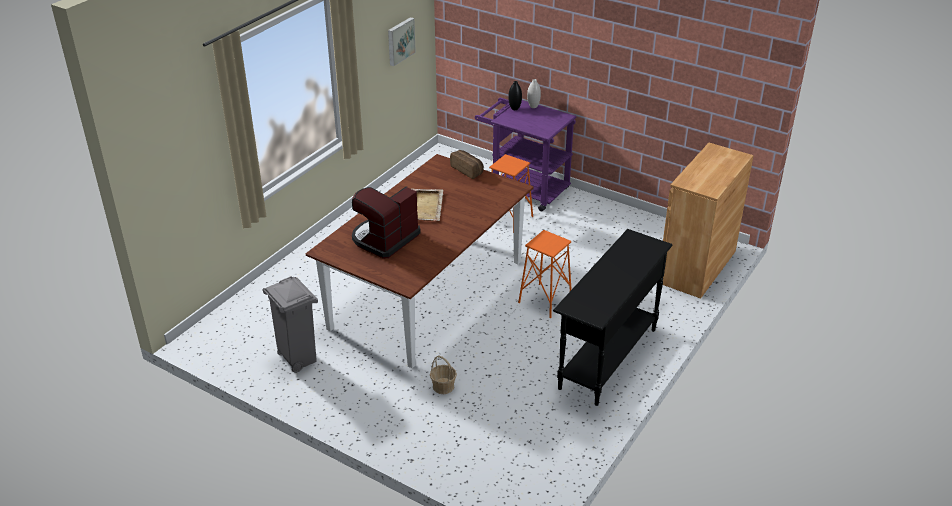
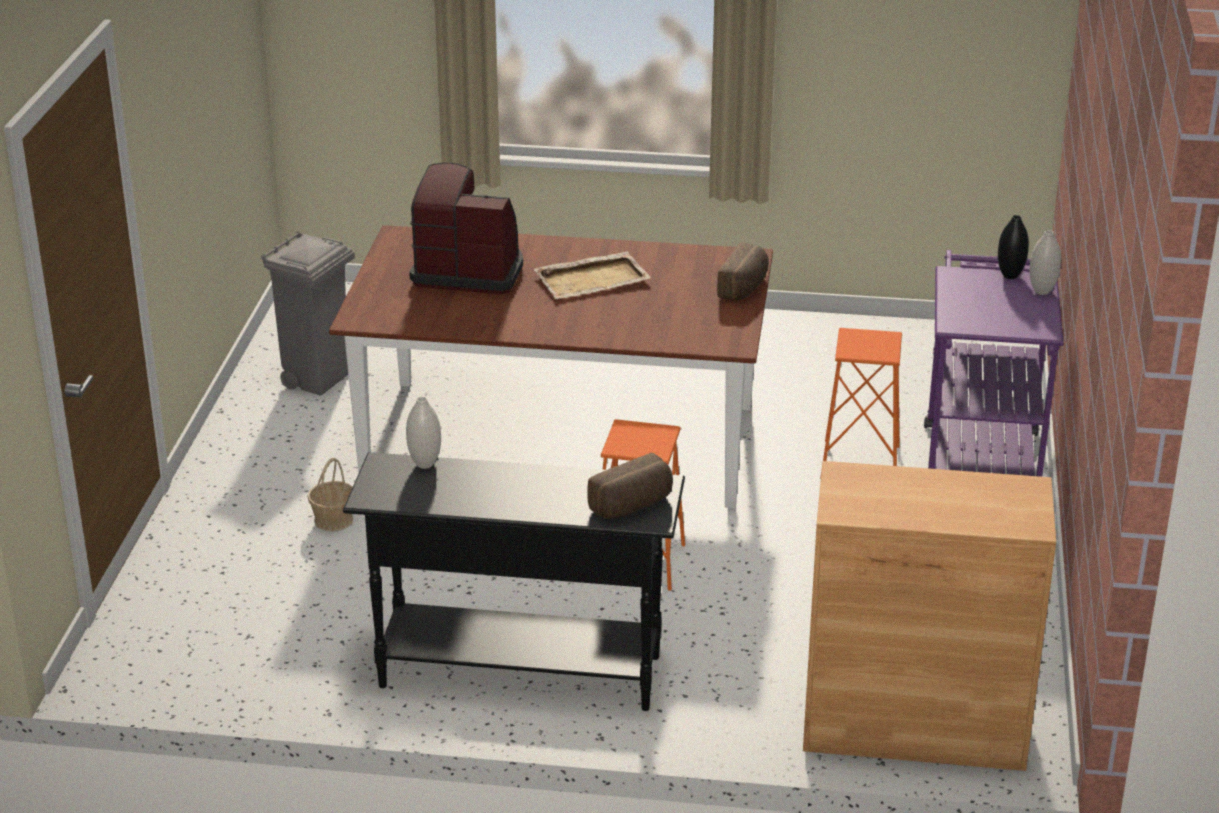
camera: 65 degrees right, 5 degrees down
(400, 41) = (942, 58): picture -> none
(576, 294) = (425, 464): none -> white vase
(646, 247) = (633, 506): none -> bread

